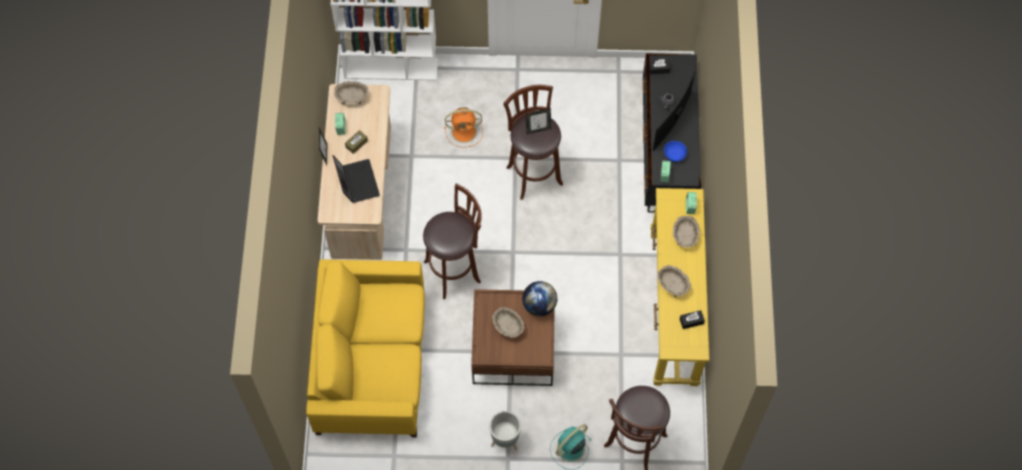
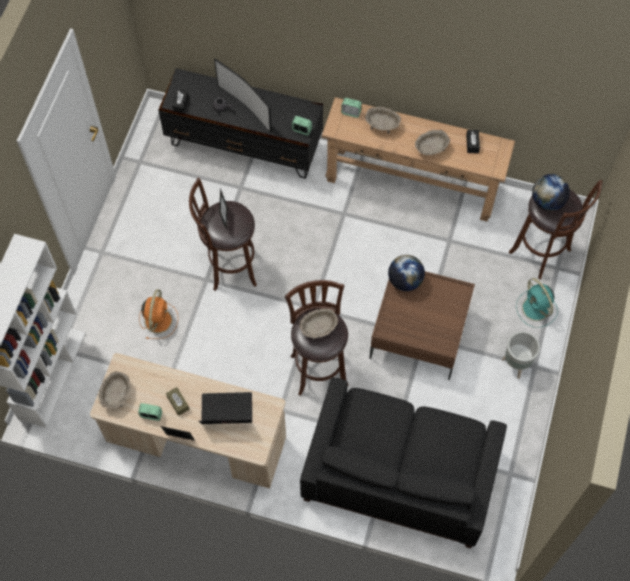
camera: 75 degrees left, 0 degrees up
(372, 361) = (400, 472): yellow sofa -> black sofa
(508, 327) = (421, 314): beige bowl -> beige bowl (318, 328)
(643, 399) = (547, 201): none -> globe
(673, 307) = (411, 184): yellow console table -> brown console table
(674, 155) = (282, 116): blue bowl -> none

